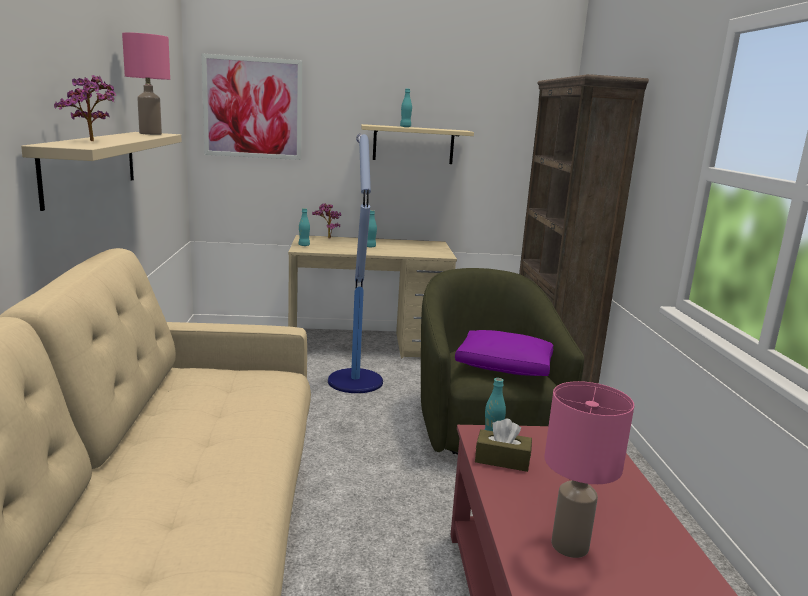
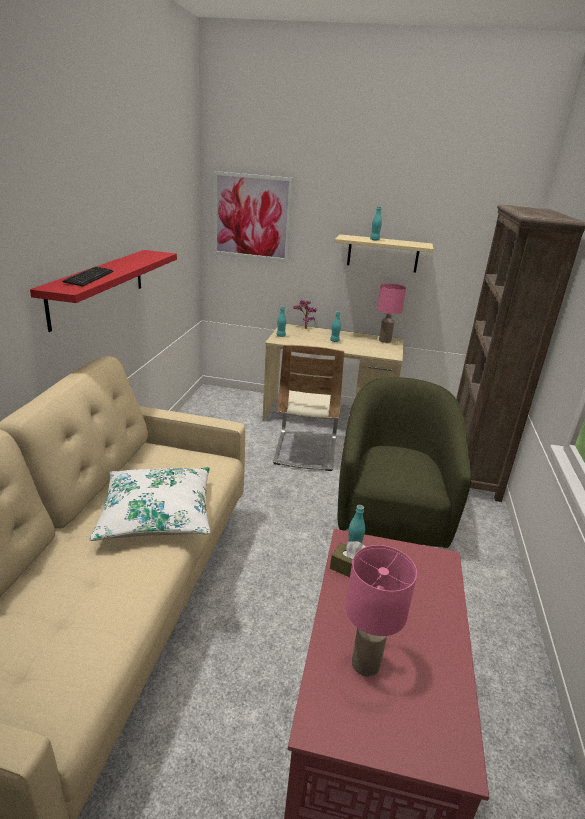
camera: 15 degrees right, 10 degrees up
(91, 165) = (98, 286): beige shelf -> red shelf
(93, 142) = (89, 278): potted plant -> keyboard
(150, 134) = (150, 255): pink table lamp -> pink table lamp (385, 341)
(227, 436) = (156, 514): none -> white pillow
(354, 380) = (305, 450): floor lamp -> beige chair
(505, 366) = (407, 471): purple pillow -> none

